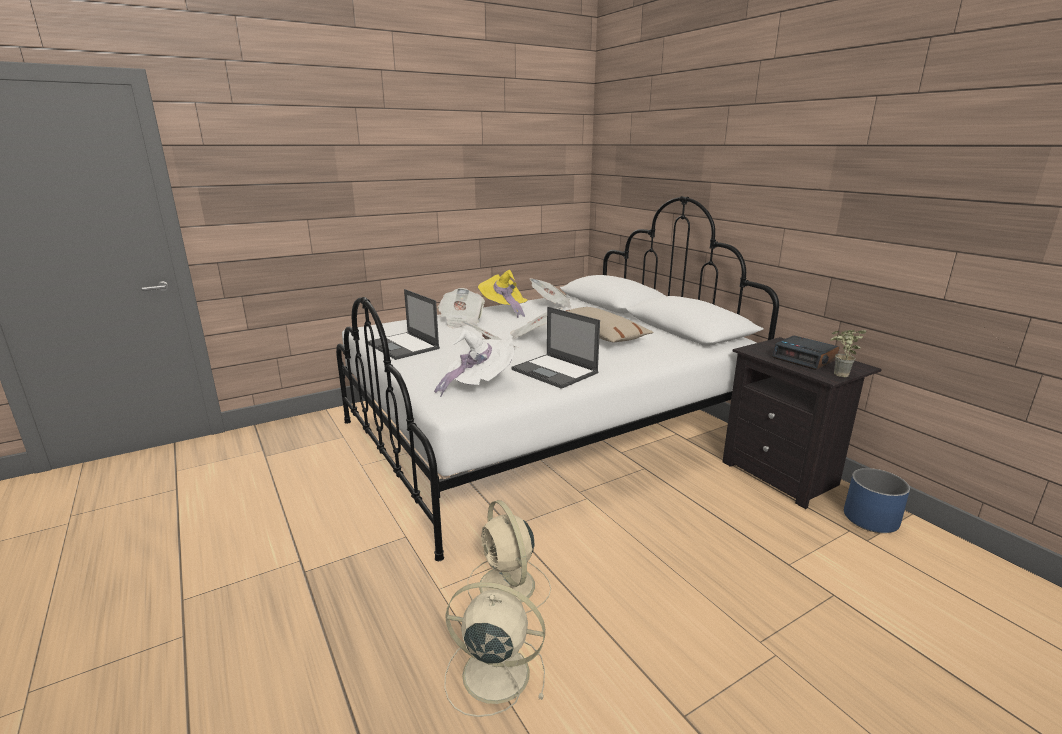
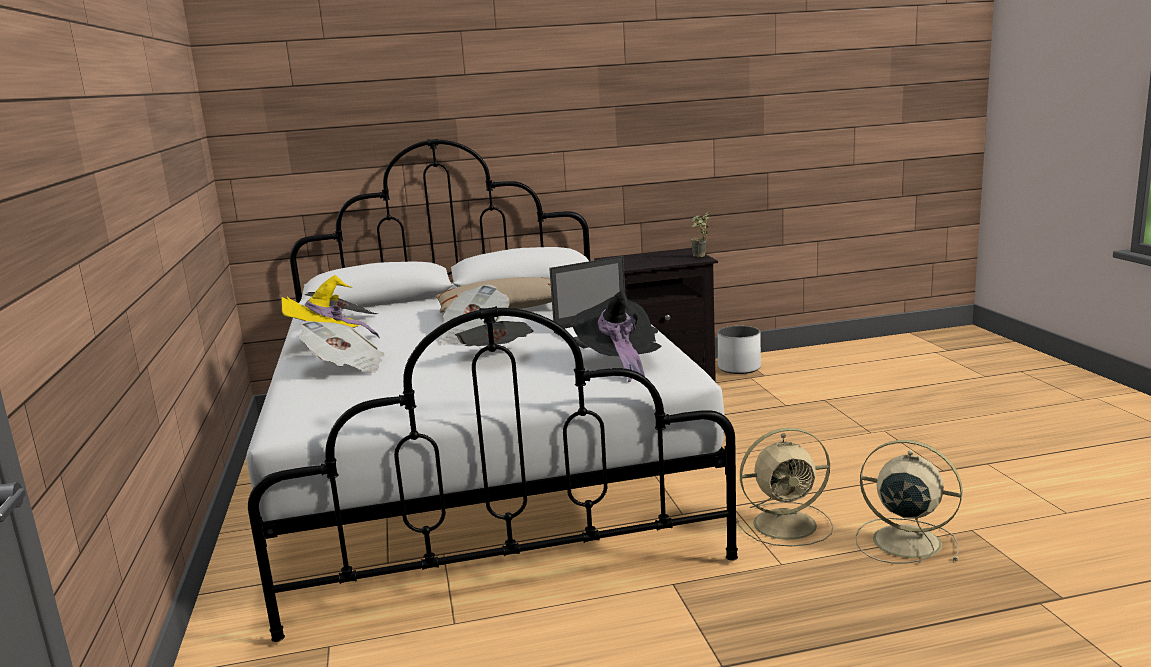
camera: 70 degrees left, 5 degrees down
(403, 346) = (426, 399): laptop -> none
(478, 384) = (619, 363): white hat -> black hat
(493, 673) = (903, 541): beige fan -> beige fan turned 90 degrees clockwise
(805, 359) = (656, 259): alarm clock -> none
(871, 519) = (739, 368): blue planter -> white planter

